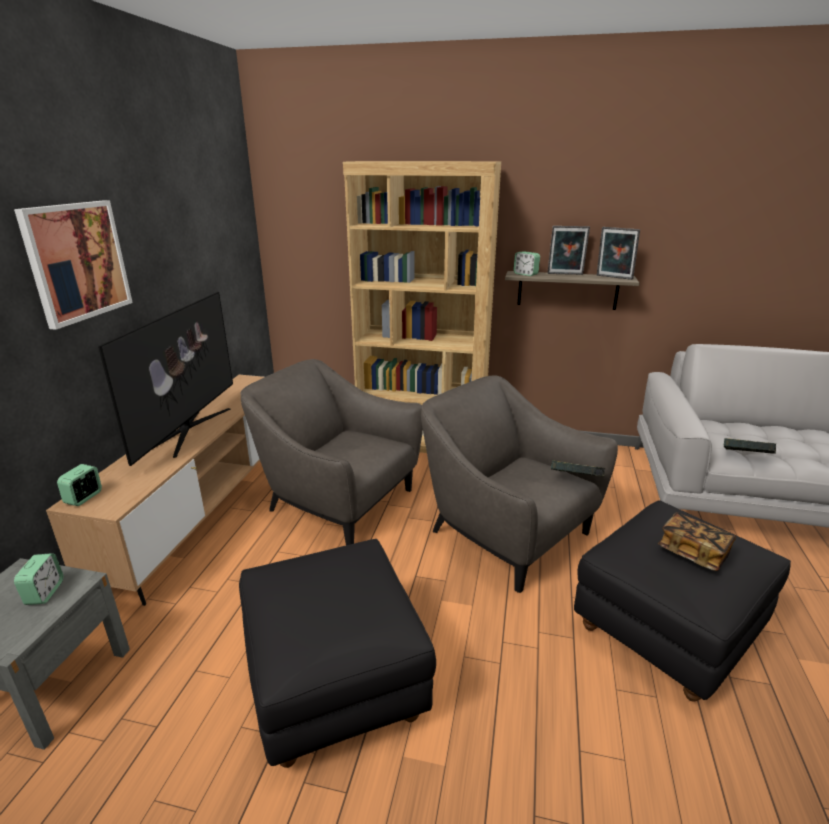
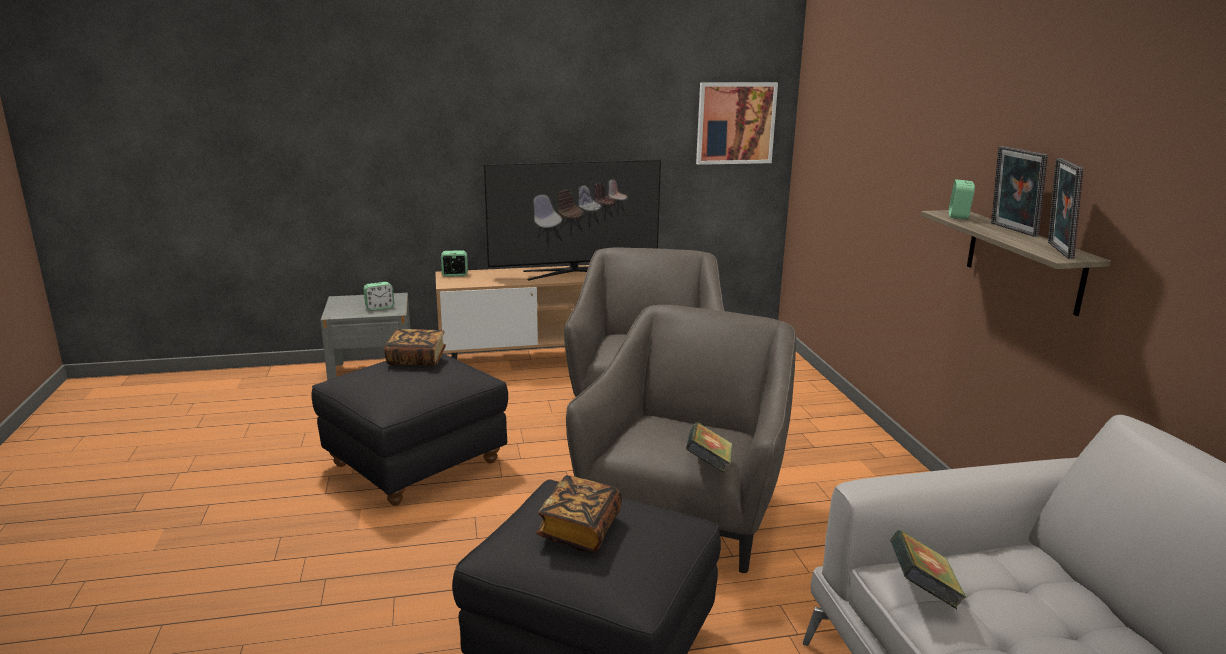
camera: 65 degrees right, 5 degrees down
(77, 261) = (520, 104): picture -> picture (735, 123)
(299, 582) = (416, 360): none -> book
(422, 440) = (826, 420): brown bookcase -> none

